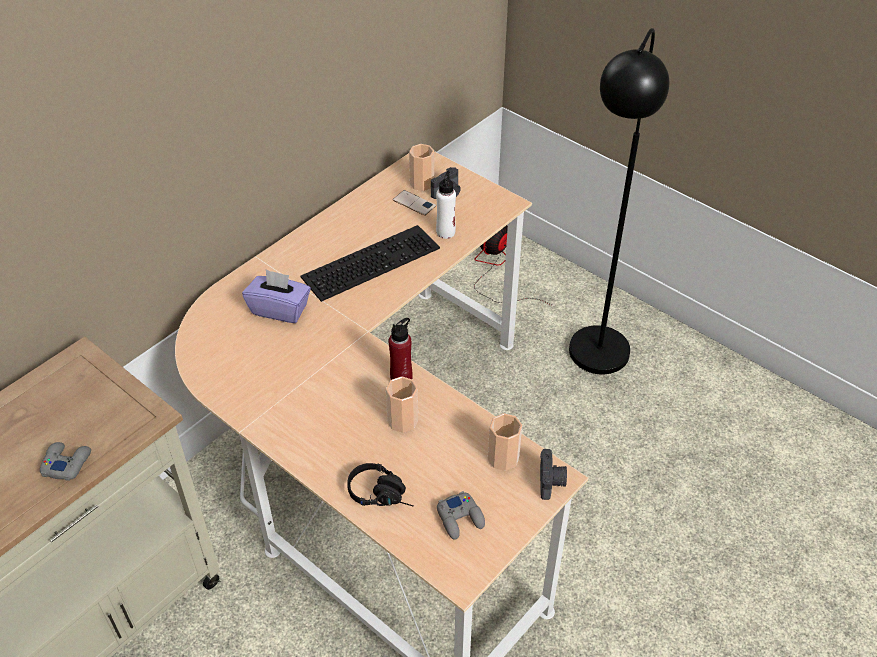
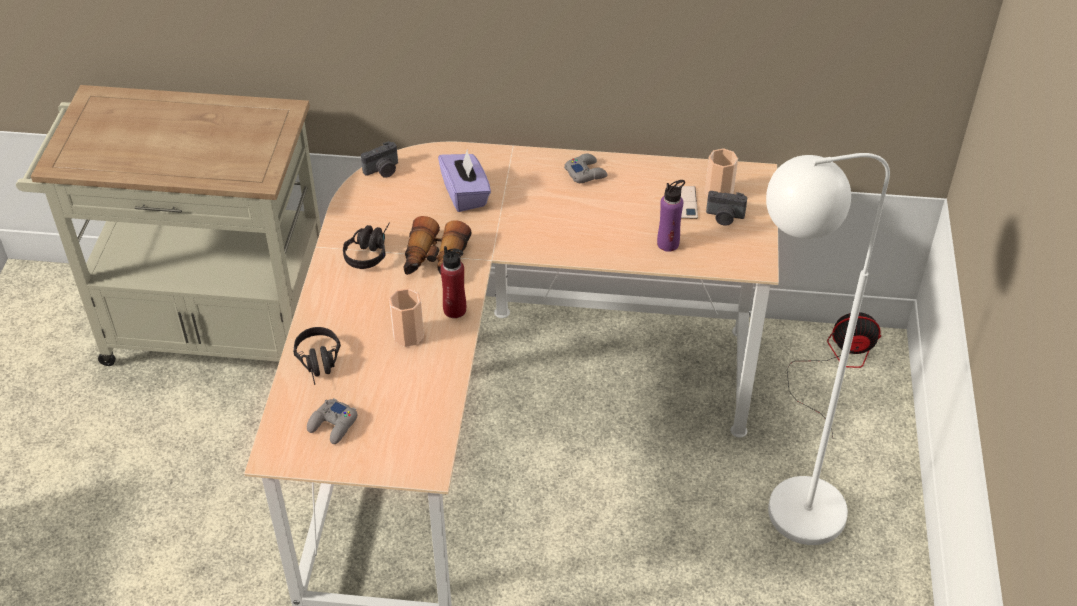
camera: 55 degrees right, 0 degrees up
(66, 463) = (184, 165): grey game controller -> grey game controller (585, 173)
(281, 398) = (369, 250): none -> black headphones
(335, 364) = (434, 260): none -> binoculars
(371, 260) = (579, 215): keyboard -> none
(445, 232) = (668, 244): white bottle -> purple bottle
(503, 458) = (421, 421): cup -> none
(551, 482) = (421, 467): camera -> camera (383, 170)
(594, 366) = (783, 518): black floor lamp -> white floor lamp

